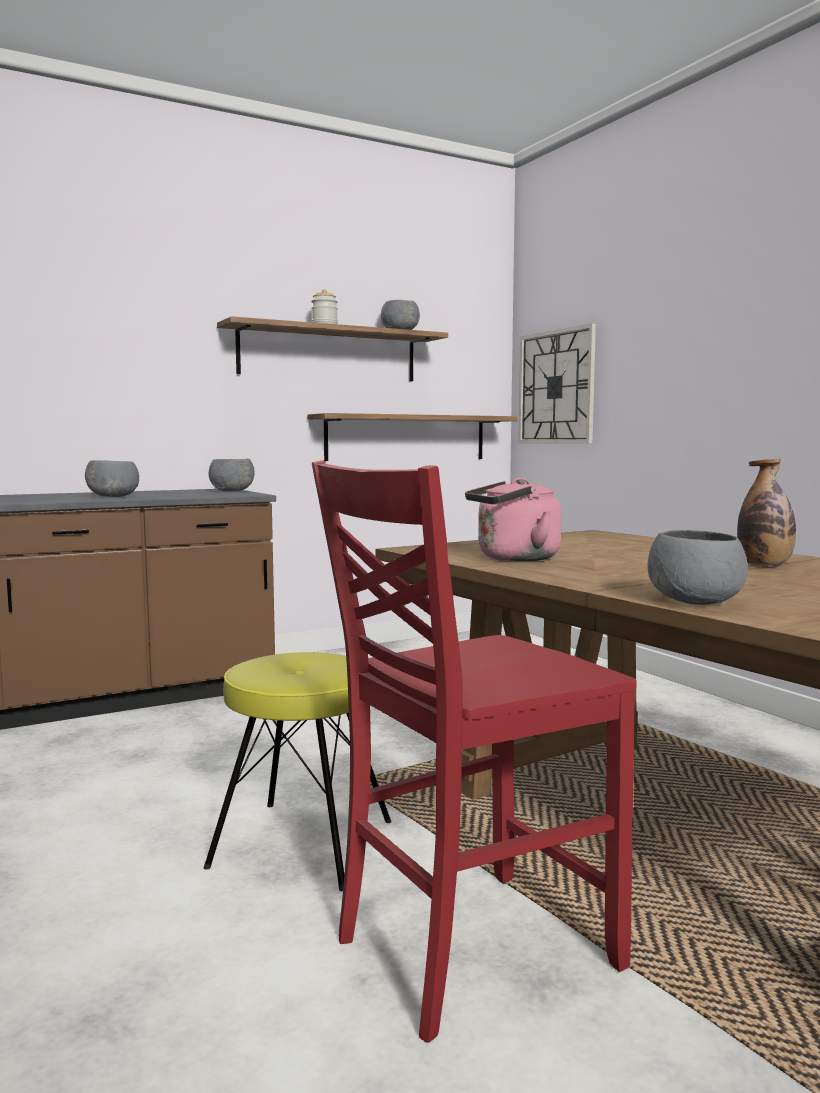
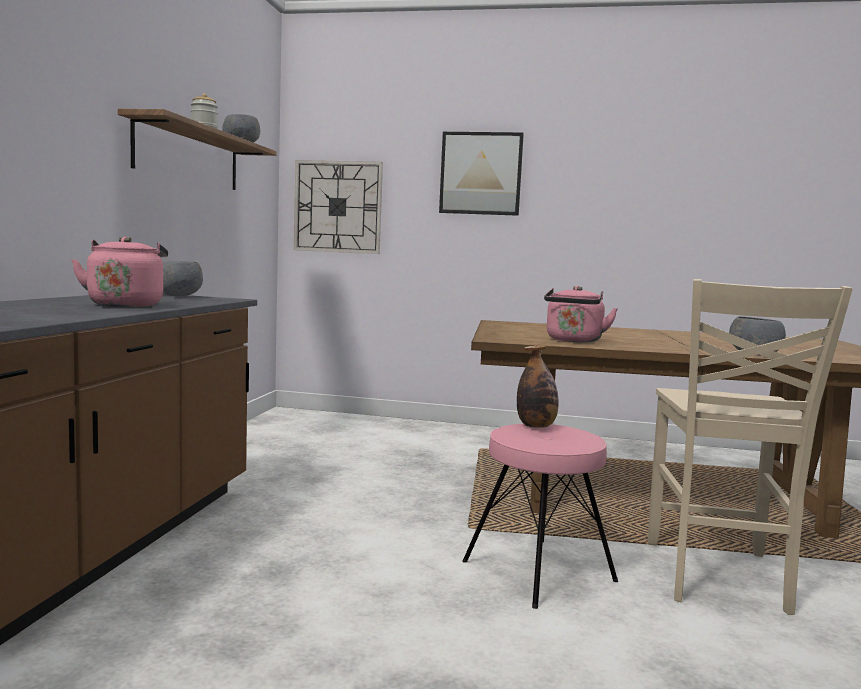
camera: 50 degrees left, 0 degrees up
(114, 496) = (126, 305): grey bowl -> pink kettle
(304, 843) = (538, 570): yellow stool -> pink stool
(406, 437) = (230, 242): shelf -> none
(469, 951) = (716, 577): red chair -> beige chair
(697, 319) = (480, 173): none -> picture
(764, 565) = (665, 335): bottle -> bottle (536, 426)

